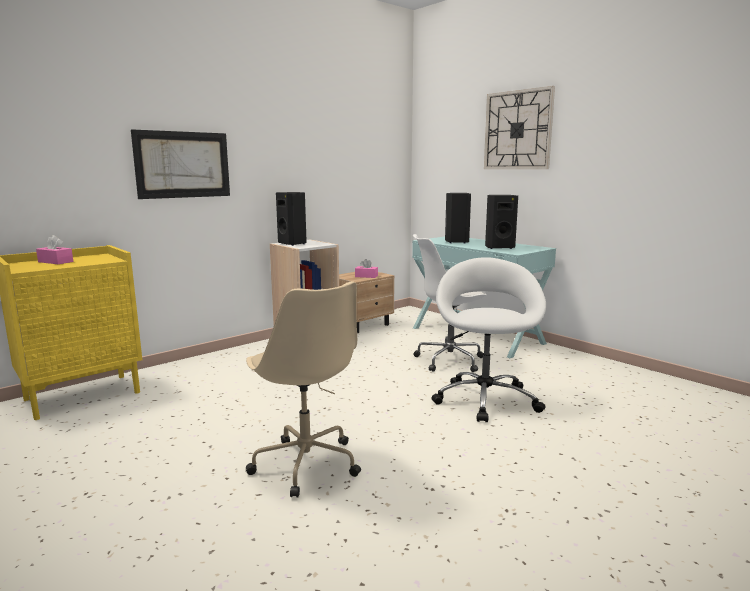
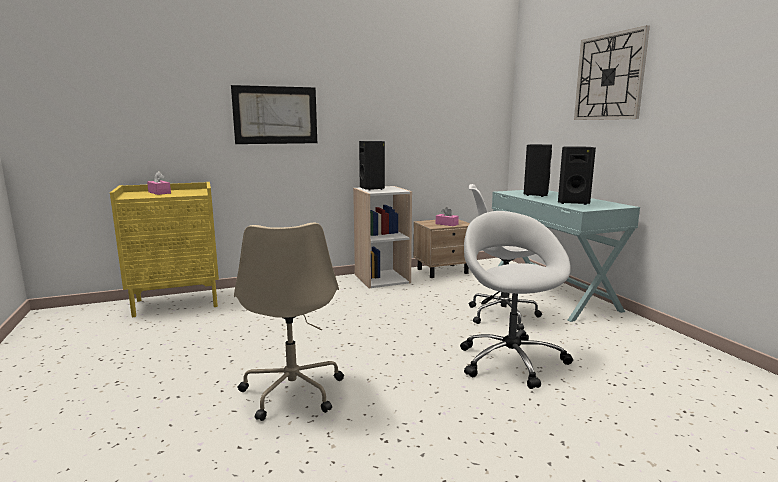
camera: 20 degrees right, 0 degrees up
(485, 400) = (510, 361): white office chair -> white office chair turned 45 degrees counterclockwise

